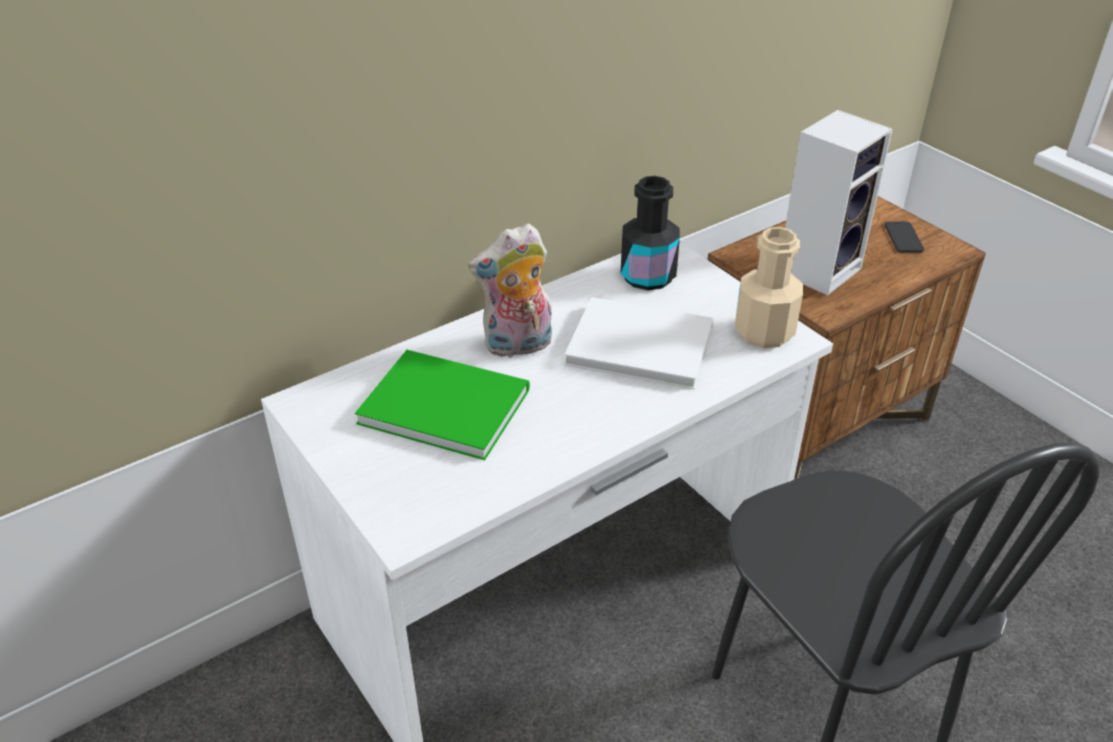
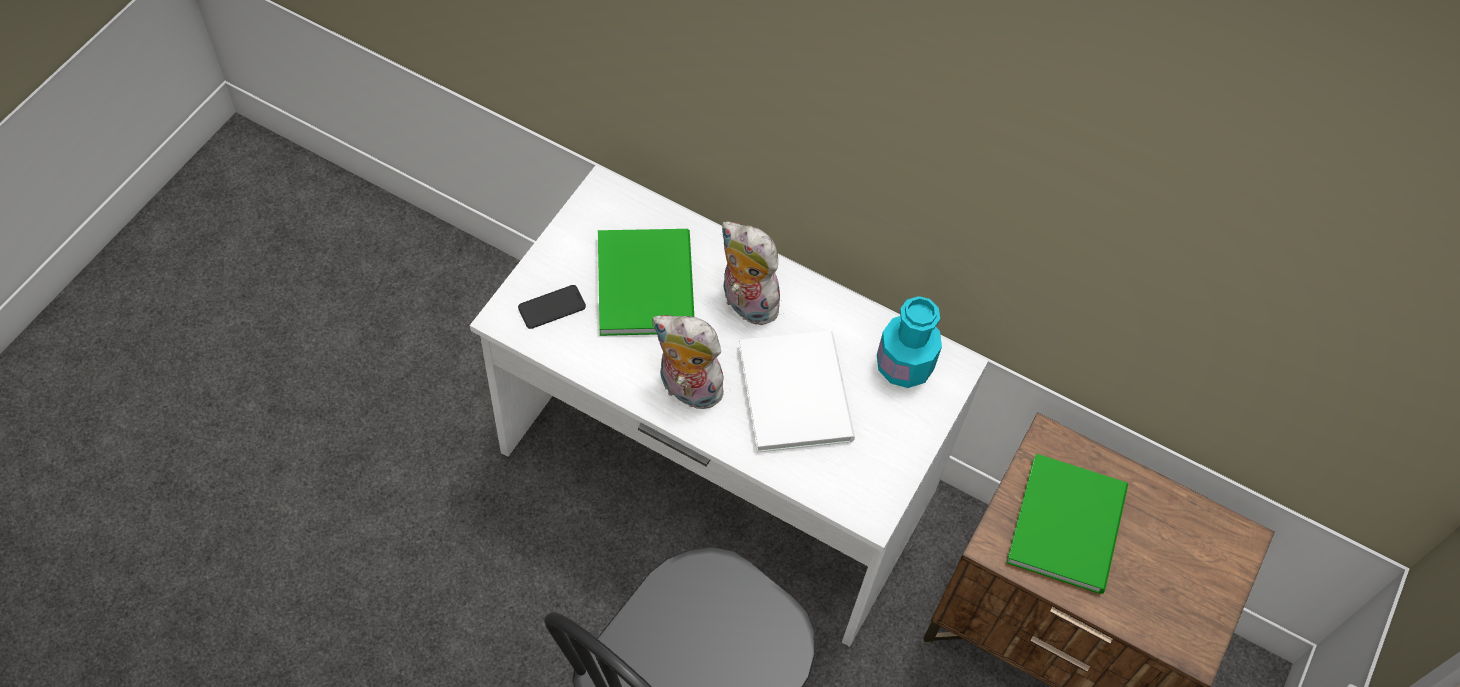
camera: 60 degrees right, 20 degrees up
(594, 415) = (686, 389): none -> plush toy
(648, 276) = (904, 365): black bottle -> turquoise bottle
(764, 332) = (869, 485): beige bottle -> none
(819, 269) = (1071, 522): speaker -> green book
(903, 238) = (1187, 594): phone -> phone (552, 307)

